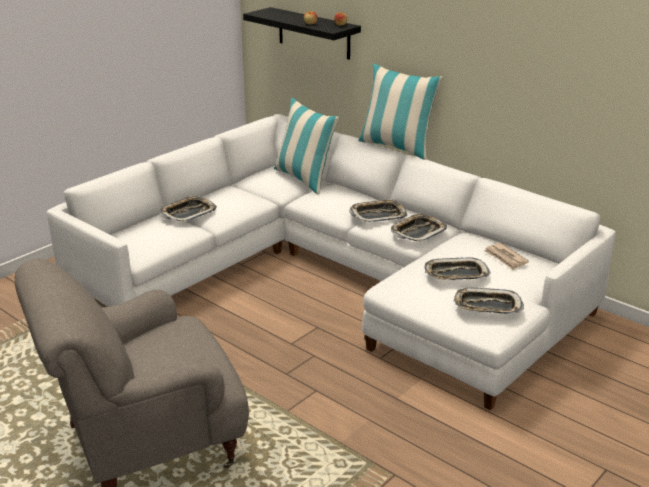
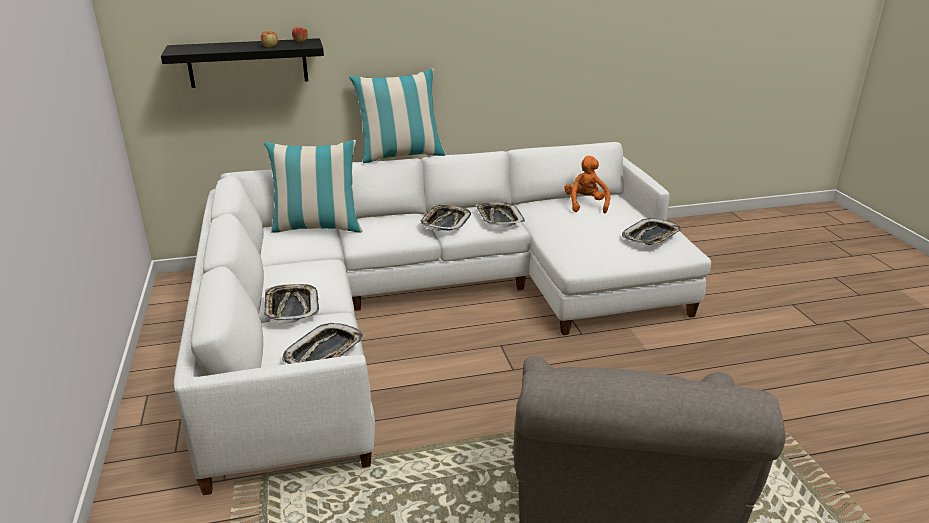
camera: 55 degrees left, 0 degrees up
(456, 274) = (591, 229): tray -> tray (324, 352)
(505, 258) = (585, 204): newspaper -> orange plush toy

